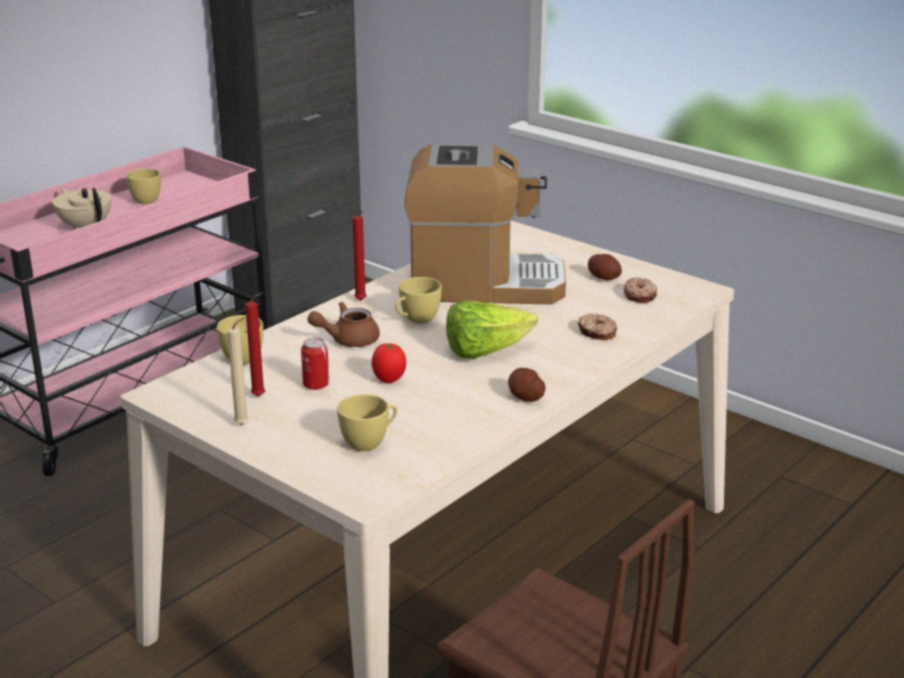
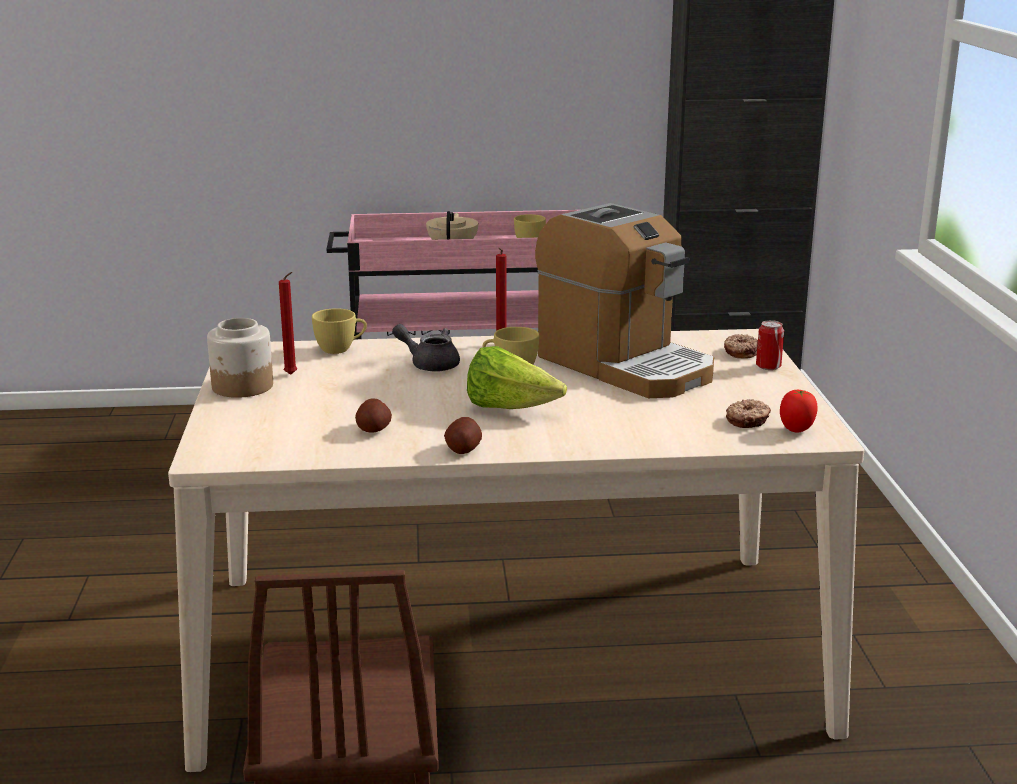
camera: 45 degrees right, 5 degrees down
(244, 425) = (242, 387): beige candle -> jar
(316, 385) = (341, 382): can -> can (768, 367)
(347, 340) = (429, 364): brown teapot -> grey teapot
(370, 442) = (288, 429): yellow cup -> none
(389, 380) = (395, 399): tomato -> tomato (796, 430)
(597, 333) = (635, 431): donut -> donut (740, 352)
(604, 278) = (747, 396): potato -> potato (374, 429)

